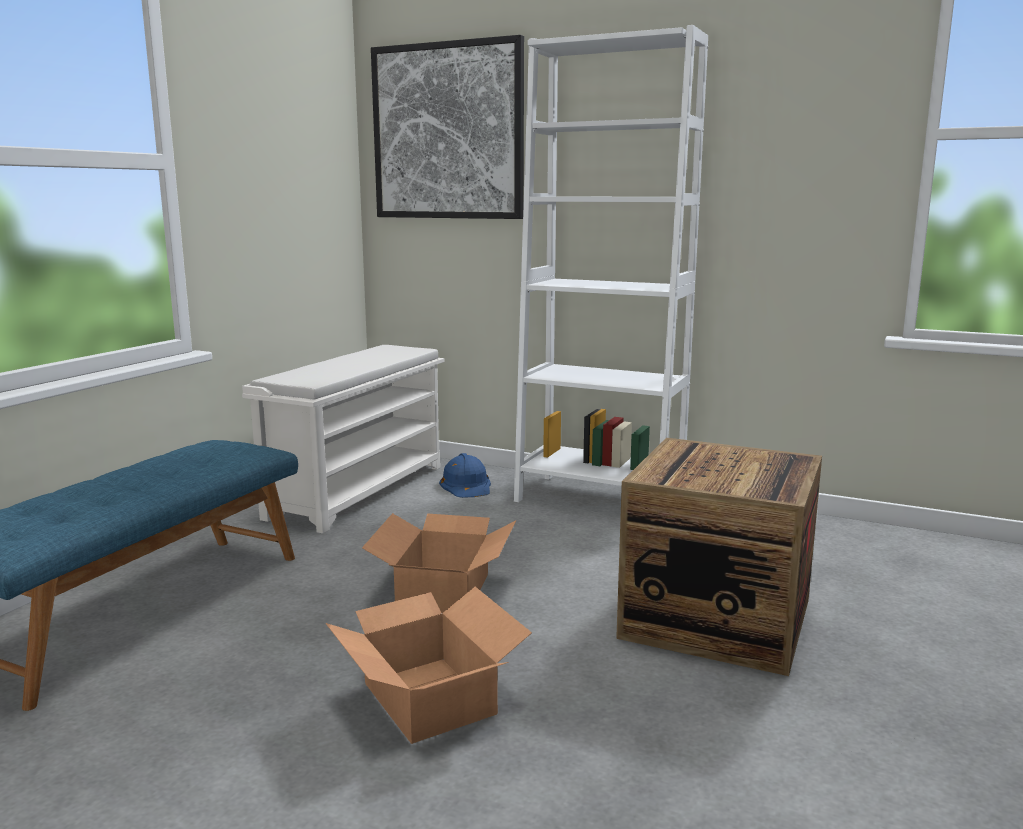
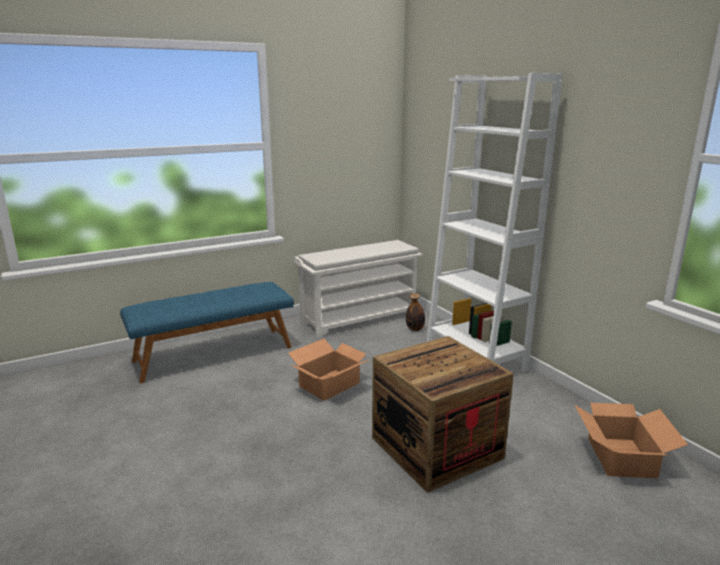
camera: 35 degrees right, 5 degrees up
(428, 699) = (259, 433): cardboard box -> cardboard box (620, 458)
(448, 132) = (437, 122): picture -> none
(466, 485) = (415, 329): blue hard hat -> bottle

